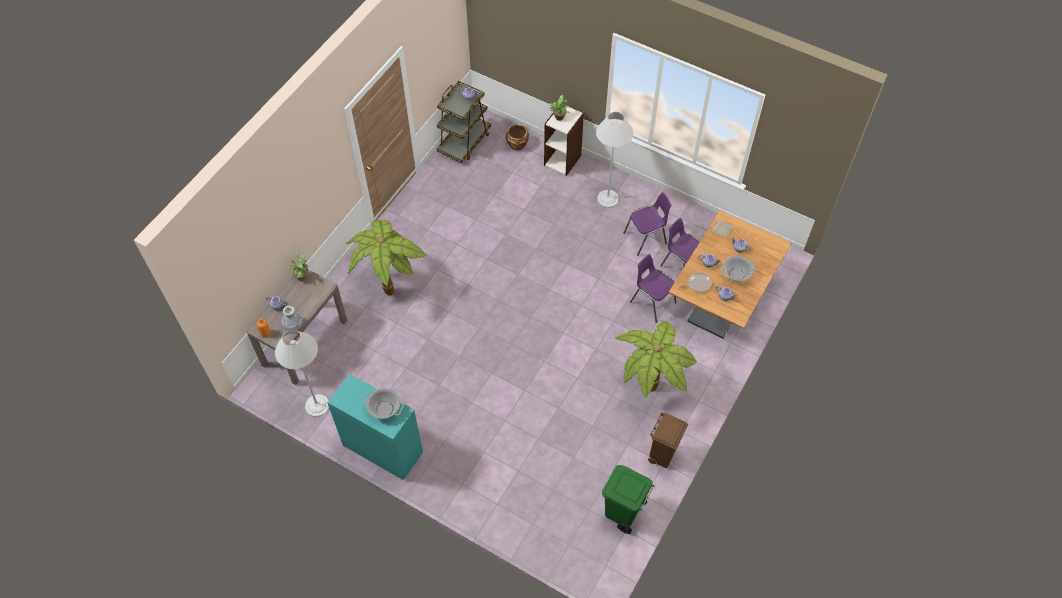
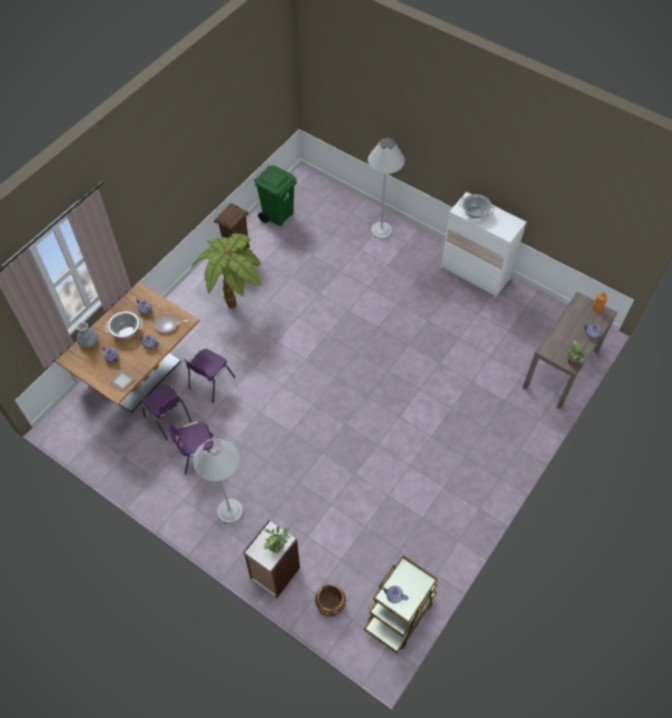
camera: 175 degrees left, 0 degrees up
(293, 325) = (572, 315): vase -> vase (89, 342)
(317, 405) = (538, 310): white floor lamp -> white floor lamp (381, 230)
(383, 448) = (475, 272): turquoise dresser -> white dresser
(390, 287) = (481, 420): potted plant -> none
(652, 302) = (210, 383): purple chair -> purple chair turned 75 degrees clockwise

